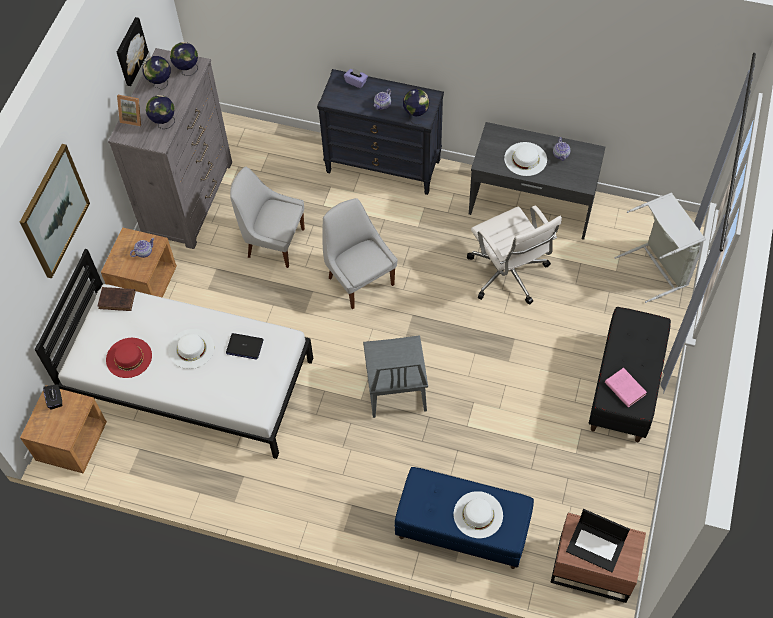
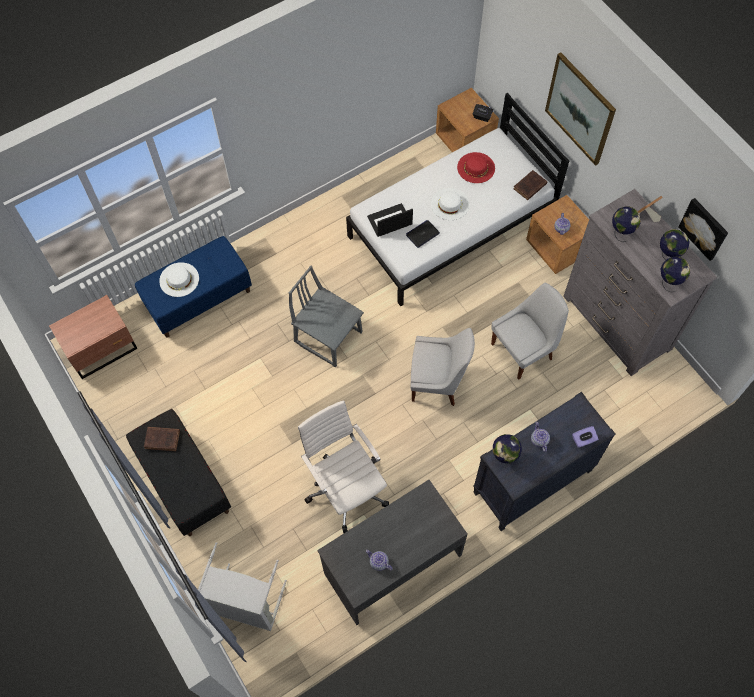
camera: 130 degrees right, 5 degrees up
(508, 275) = (346, 487): white office chair -> white office chair turned 45 degrees clockwise
(525, 159) = (400, 530): white hat -> none
(596, 546) = (91, 323): laptop -> laptop (389, 221)
(624, 388) = (163, 439): pink book -> brown book

